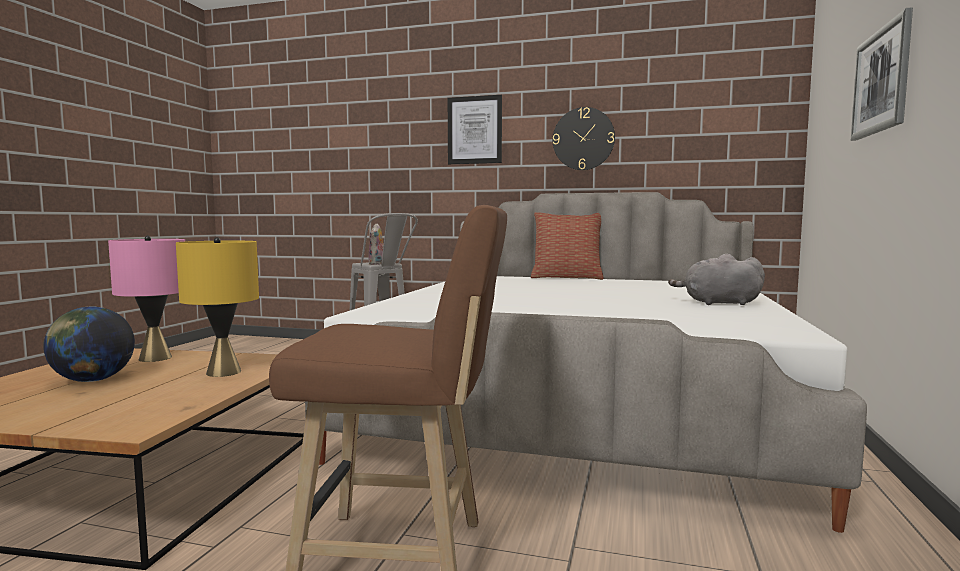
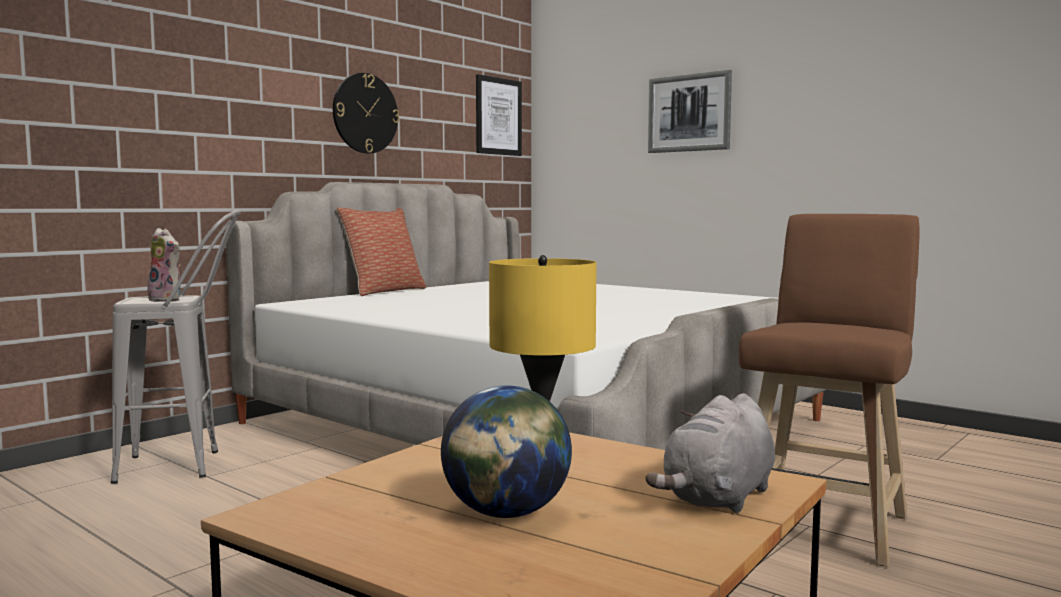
camera: 65 degrees left, 0 degrees up
(155, 358) = (384, 485): pink table lamp -> none
(474, 130) = (229, 79): picture -> picture (498, 116)
(718, 303) = (632, 292): grey plush toy -> grey plush toy (718, 499)

